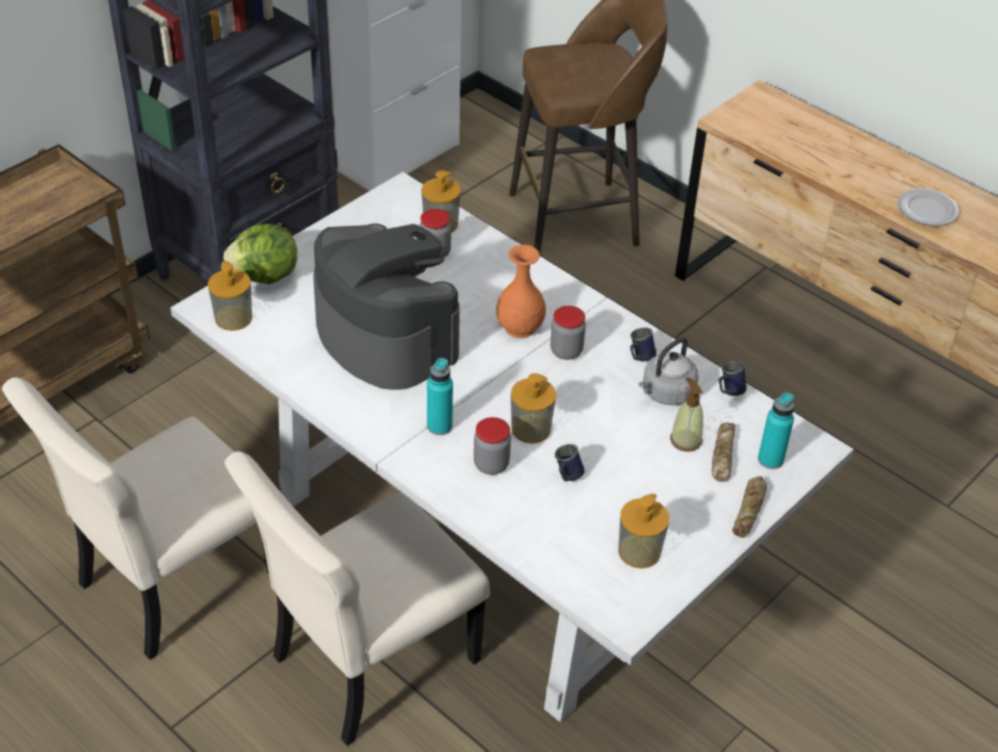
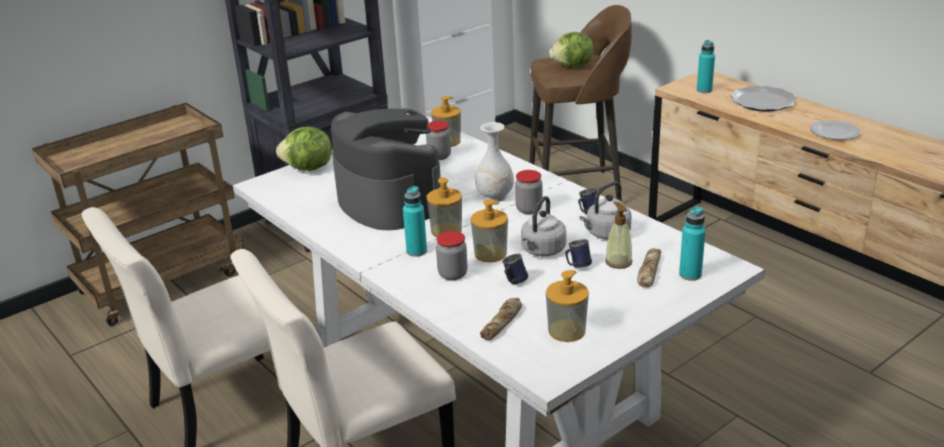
camera: 10 degrees right, 15 degrees down
(233, 318) = (277, 190): soap dispenser -> soap dispenser (446, 230)
(519, 328) = (494, 196): orange vase -> white vase
(583, 71) = (572, 67): none -> lettuce
(592, 423) = (542, 251): none -> grey kettle
(729, 391) = (659, 233): blue mug -> blue mug (577, 266)
(749, 510) = (668, 306): bread -> bread (502, 323)
(762, 124) = (704, 90): none -> turquoise bottle
(836, 149) = (762, 102): none -> plate

